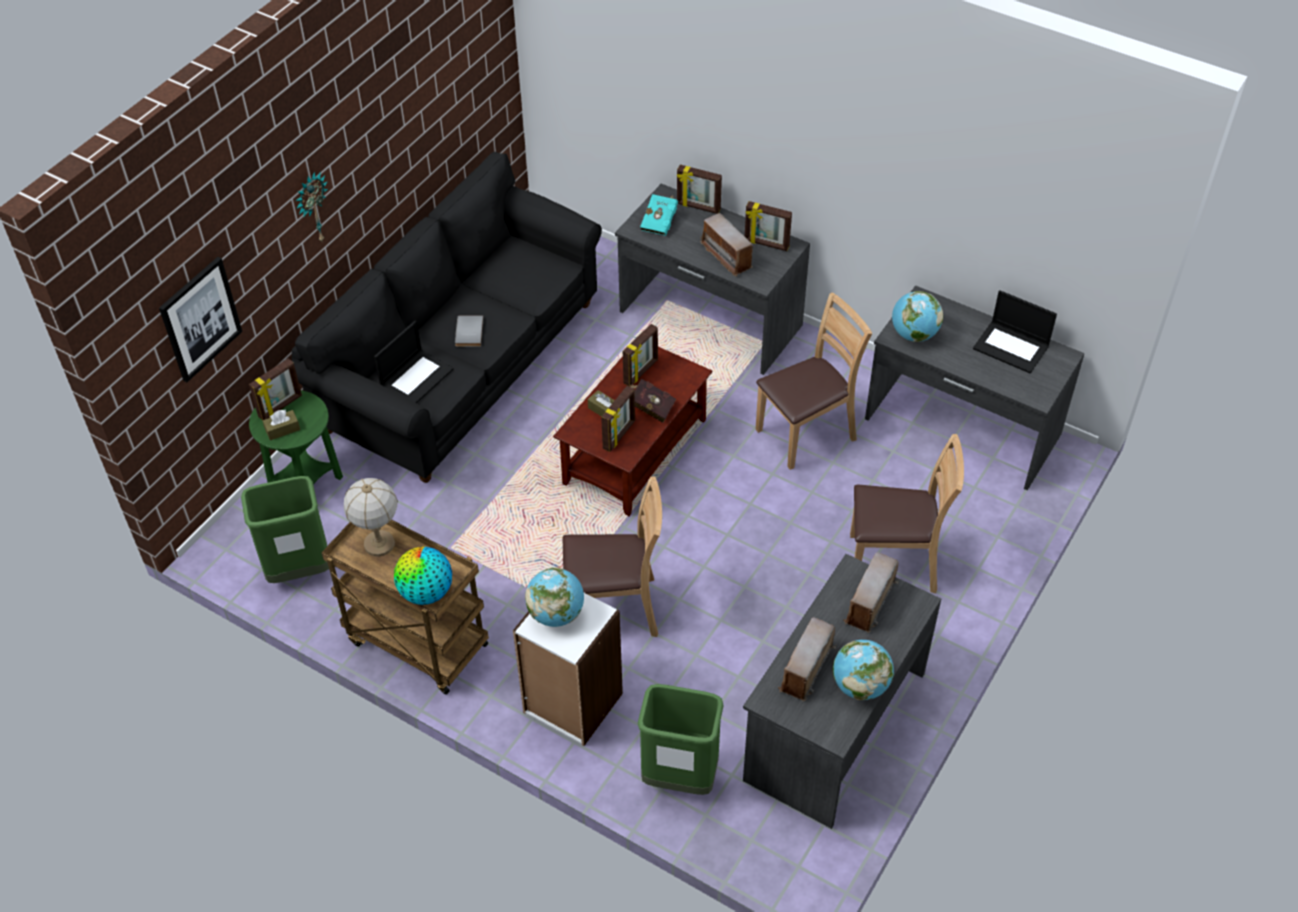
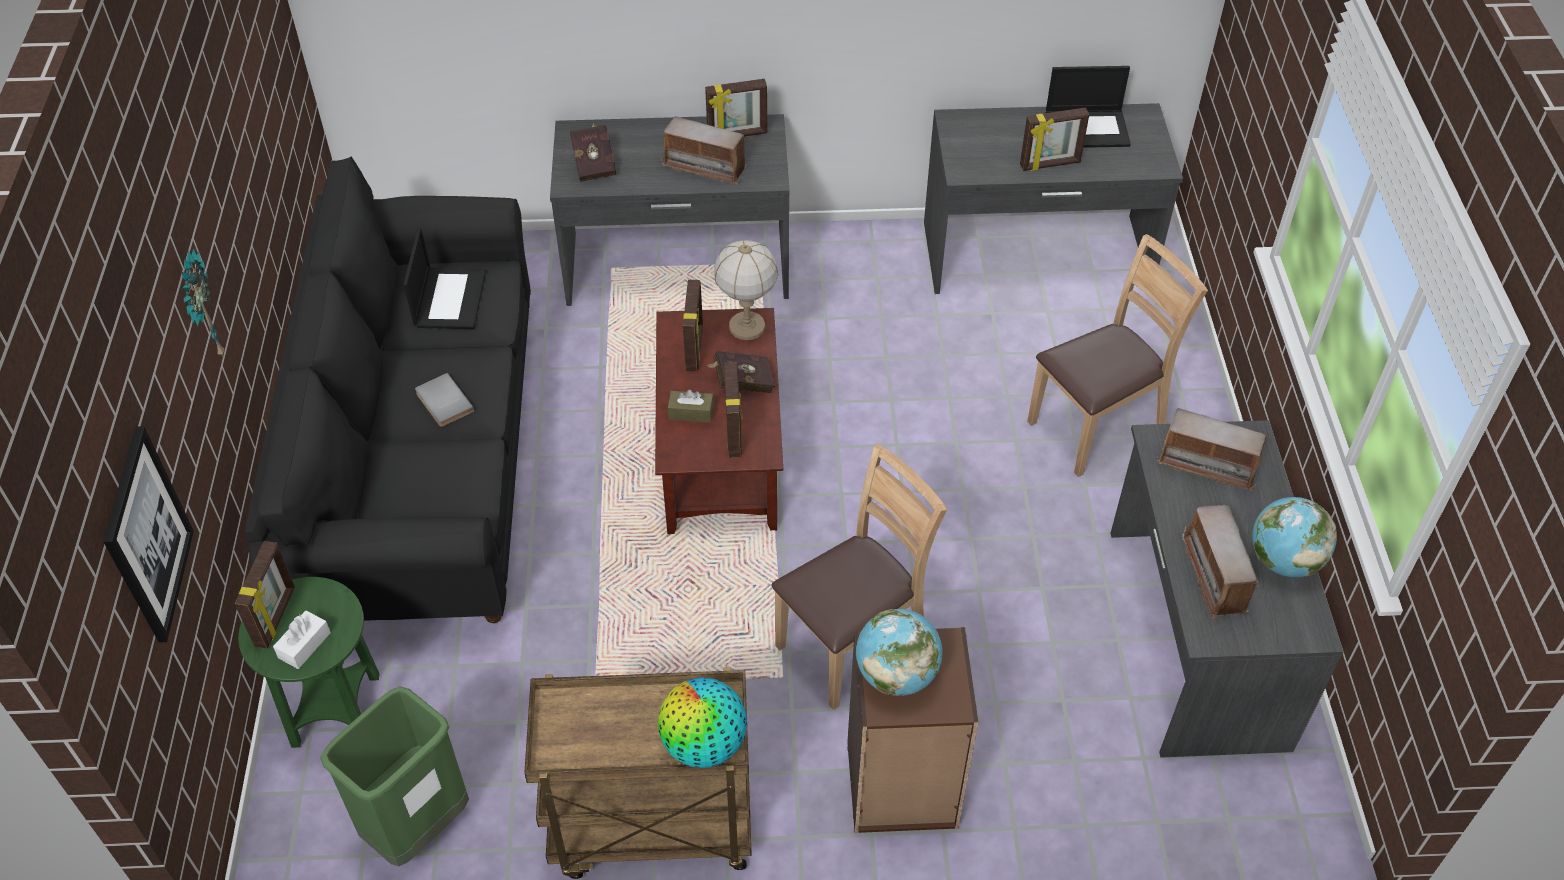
camera: 35 degrees left, 0 degrees up
(282, 429) = (304, 645): brown tissue box -> white tissue box
(379, 544) = (587, 718): table lamp -> table lamp (747, 326)
(416, 377) = (424, 488): laptop -> laptop (449, 298)
(572, 703) = (901, 786): white bookcase -> brown bookcase
(660, 222) = (594, 163): turquoise book -> red book
(679, 777) = (1092, 797): green trash can -> none
(698, 207) = (623, 128): picture frame -> picture frame (1050, 164)
(806, 433) = (889, 338): brown chair -> none
(870, 603) = (1207, 465): radio -> radio turned 60 degrees counterclockwise
(914, 334) = (981, 160): globe -> none

